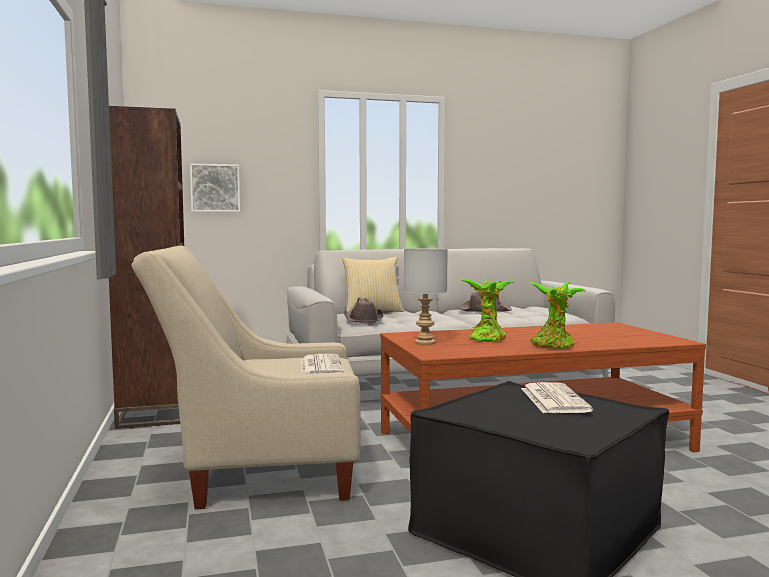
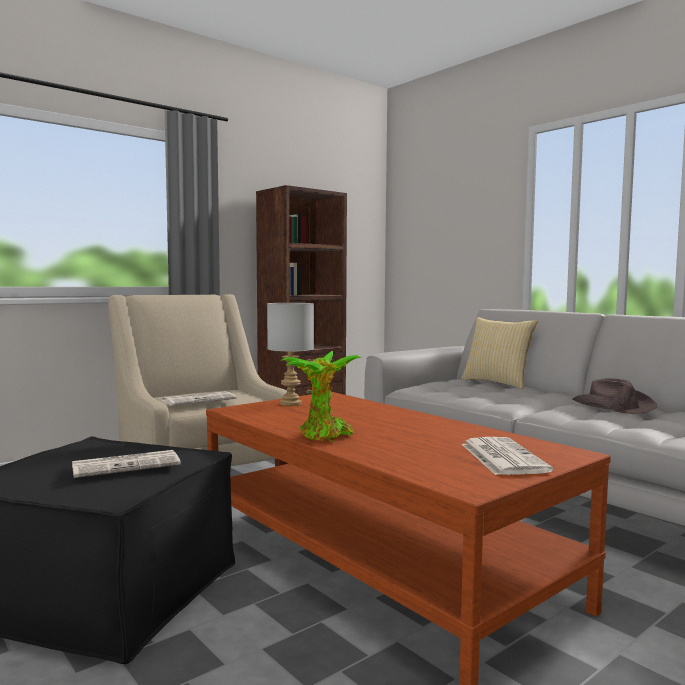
camera: 65 degrees right, 0 degrees up
(215, 188) = (438, 245): picture -> none
(362, 319) = (438, 384): brown hat -> none
(487, 338) = (345, 415): potted plant -> none
(619, 331) = (501, 457): none -> newspaper

